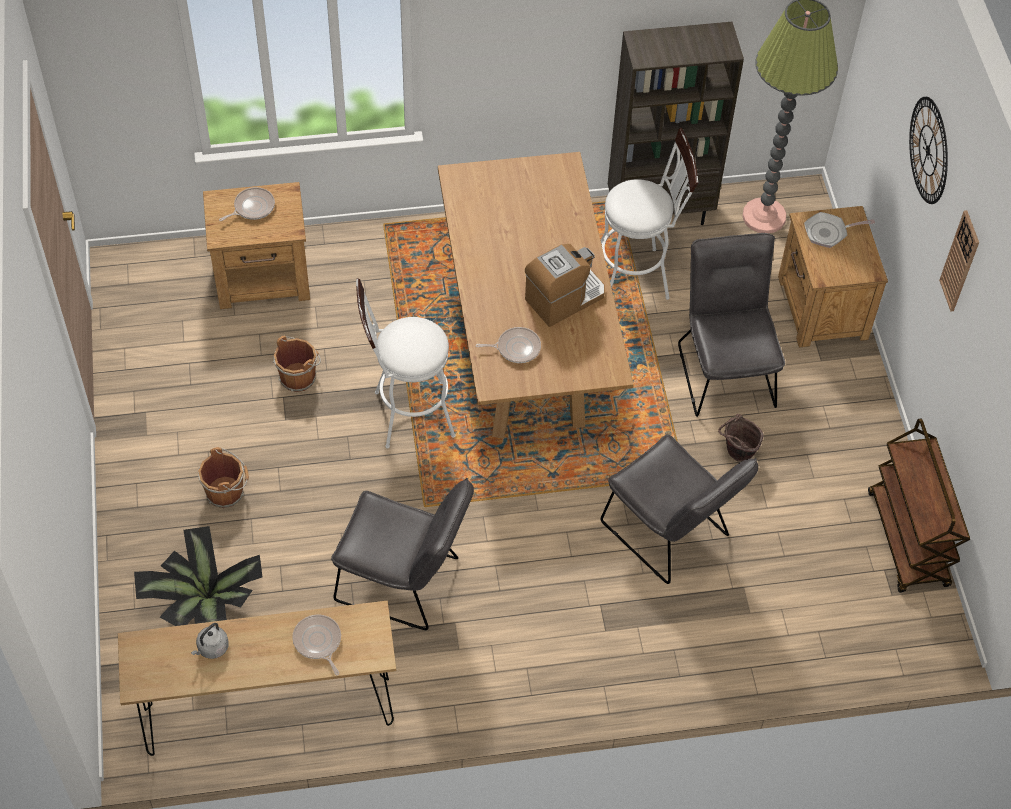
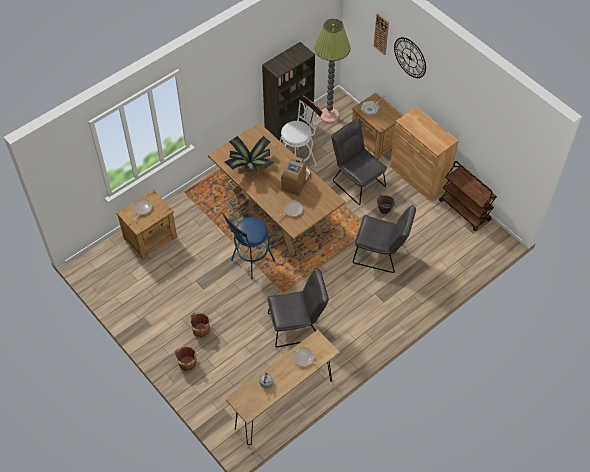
camera: 30 degrees left, 0 degrees up
(204, 604) = (226, 377): potted plant -> potted plant (250, 167)
(299, 376) = (196, 270): brown bucket -> brown bucket (188, 363)
(406, 416) = (250, 262): white stool -> blue stool
(861, 422) = (419, 176): none -> brown cabinet
(960, 261) = (447, 94): wall clock -> wall clock (381, 34)

